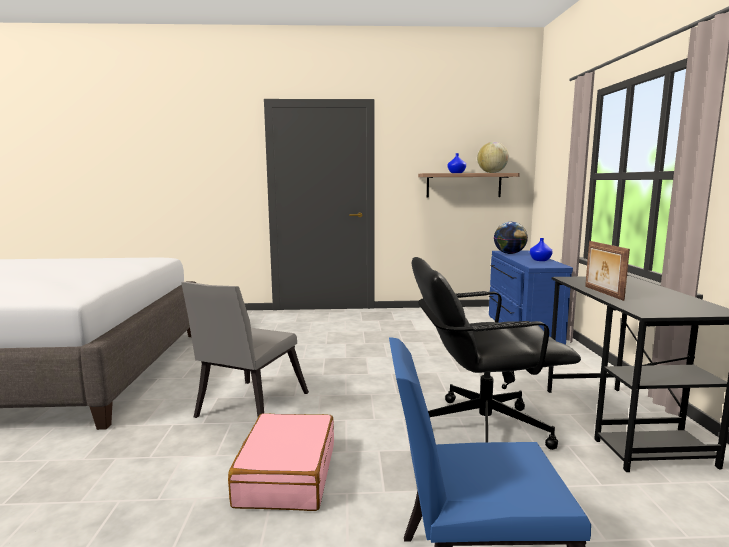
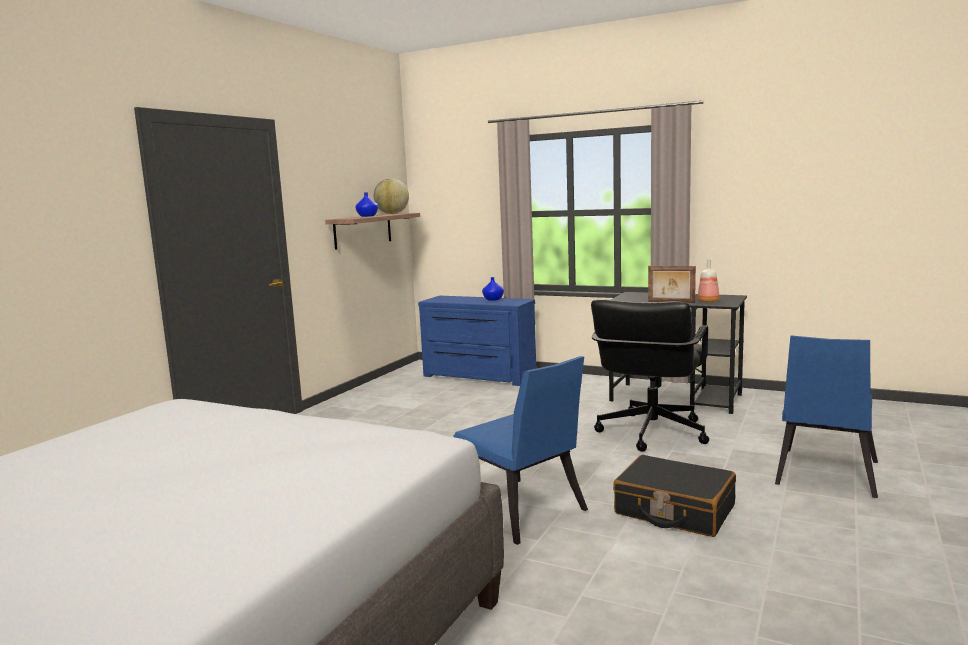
camera: 60 degrees left, 0 degrees up
(248, 407) = (521, 513): grey chair -> blue chair
(286, 475) = (674, 510): pink suitcase -> black suitcase
(509, 253) = (446, 300): globe -> none
(647, 304) = (709, 301): none -> bottle

